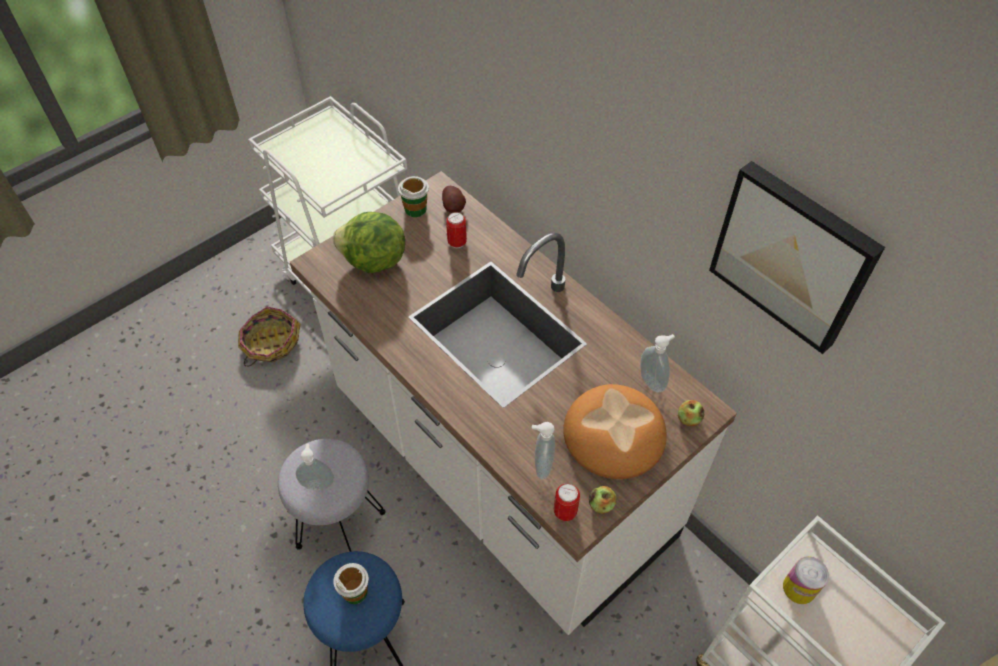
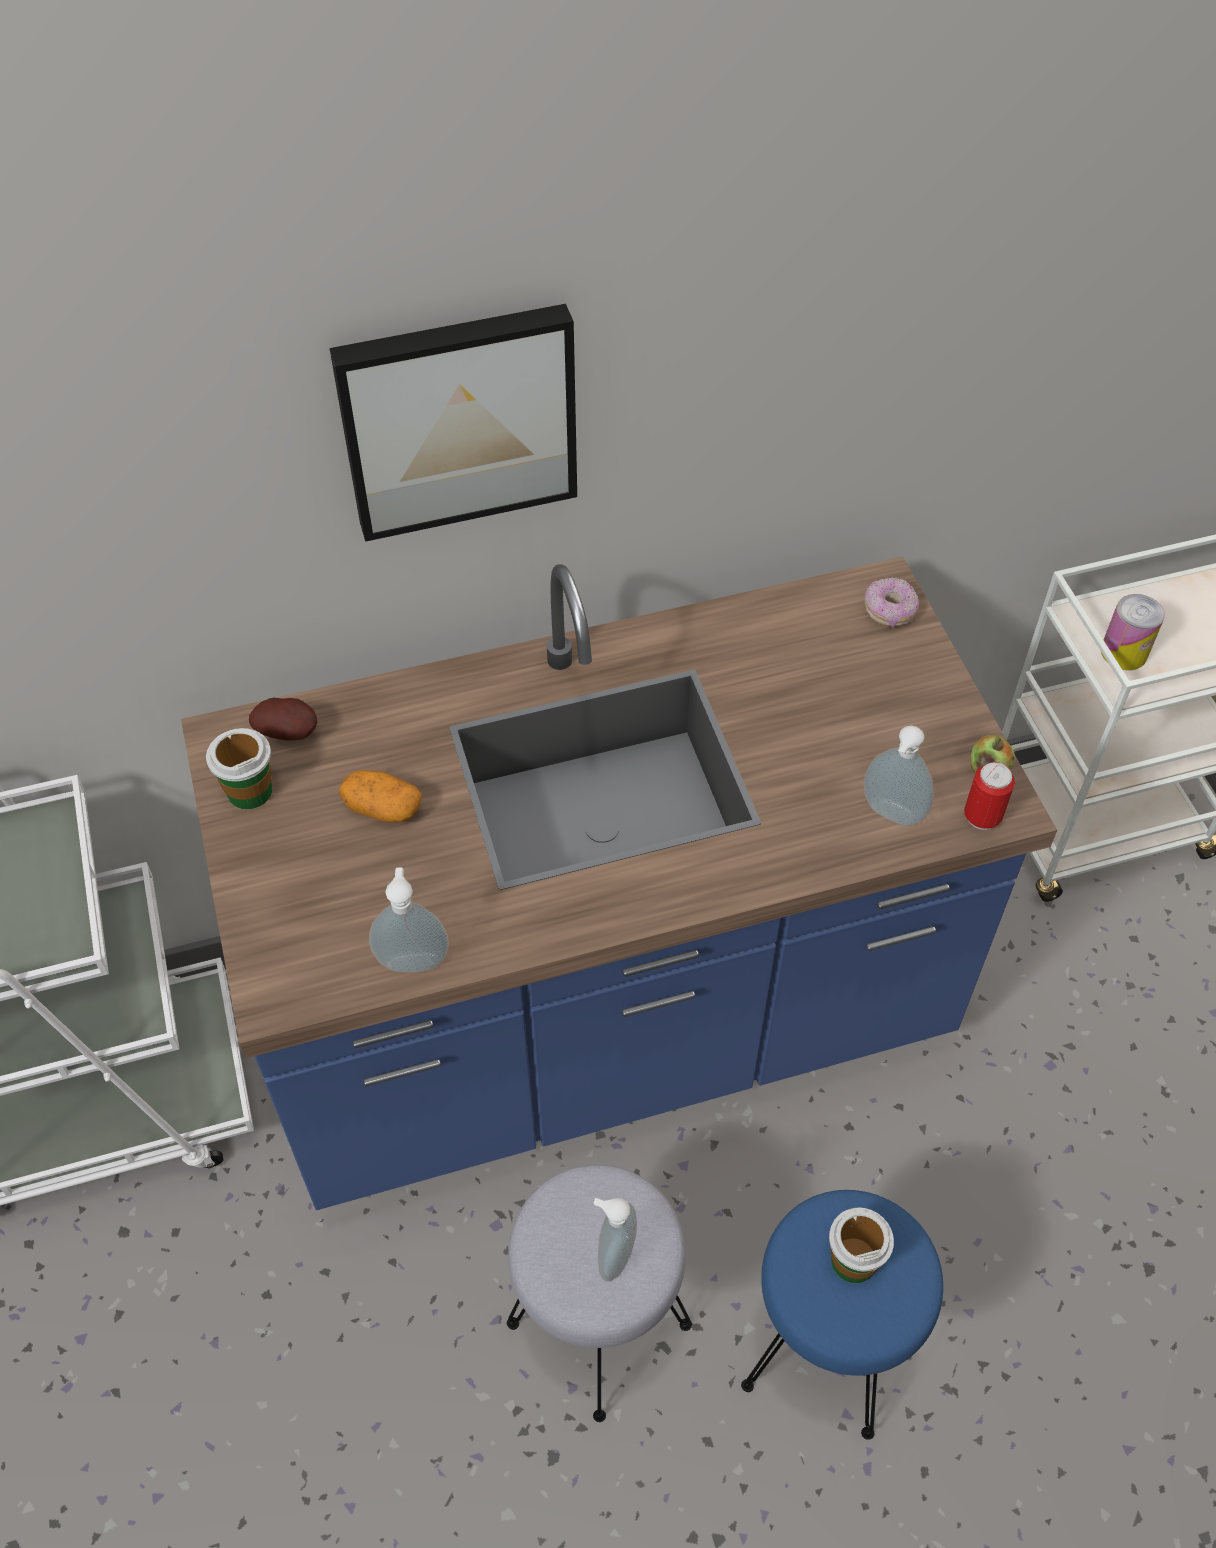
camera: 65 degrees left, 0 degrees up
(270, 343) = (103, 1325): basket -> none
(374, 261) = (335, 899): lettuce -> none
(430, 257) = (382, 808): none -> potato
(457, 242) = (375, 758): can -> none
(499, 467) = (608, 1020): white counter -> blue counter
(612, 435) = (875, 707): bread -> none
(653, 381) = (805, 622): soap dispenser -> soap dispenser (413, 959)
(688, 419) = (889, 611): apple -> donut
(793, 255) = (933, 264): picture -> picture (458, 418)

